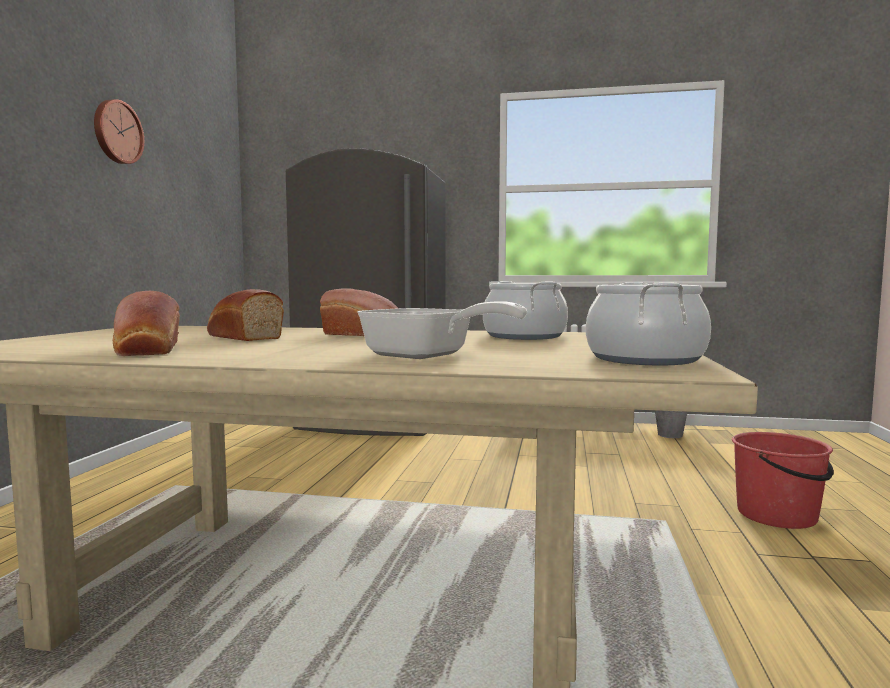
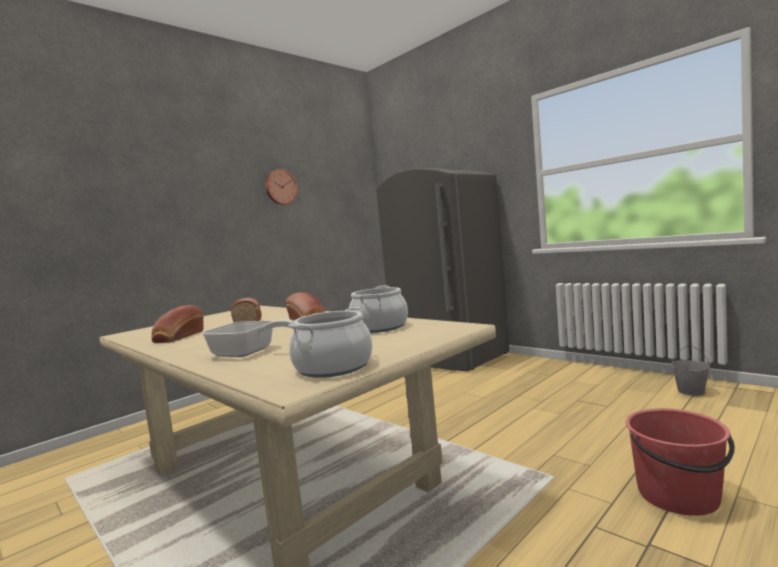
camera: 35 degrees right, 0 degrees up
(427, 356) = (248, 353): frying pan -> frying pan turned 45 degrees counterclockwise

